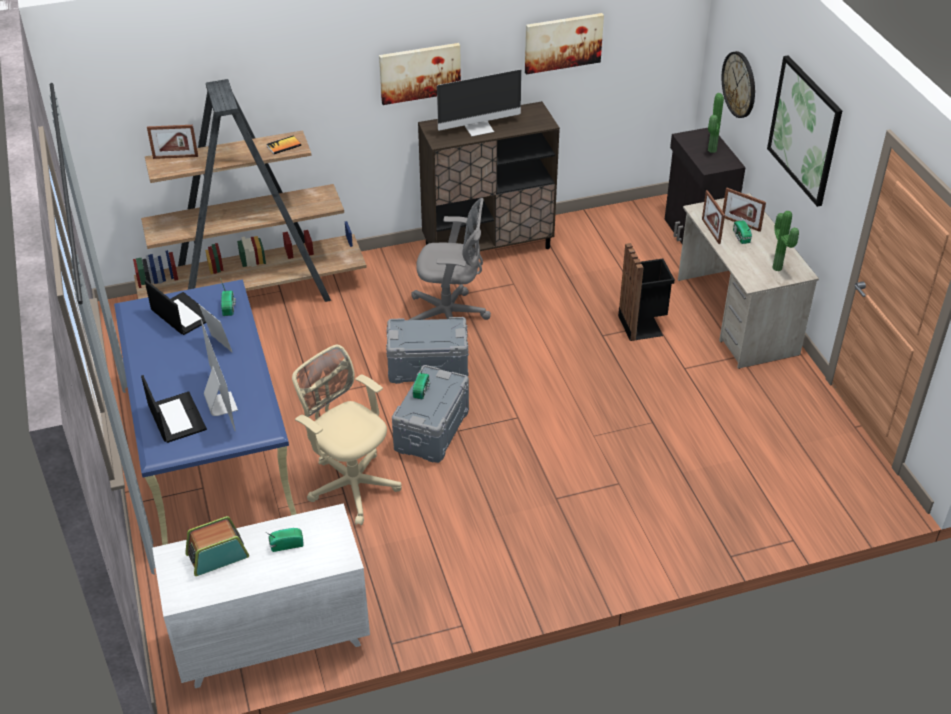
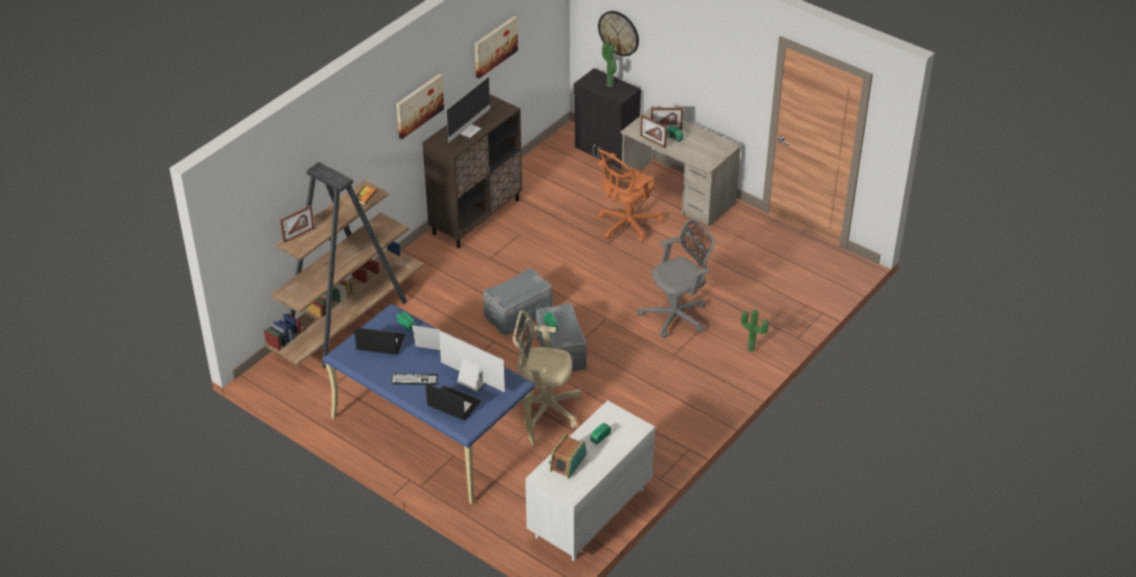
camera: 35 degrees left, 0 degrees up
(169, 370) = (414, 379): none -> keyboard
(450, 316) = (499, 275): grey office chair -> grey office chair (677, 316)
(642, 325) = (626, 225): black trash can -> orange office chair
(779, 268) = (713, 148): potted plant -> potted plant (752, 348)
(805, 130) = (699, 51): picture -> none

